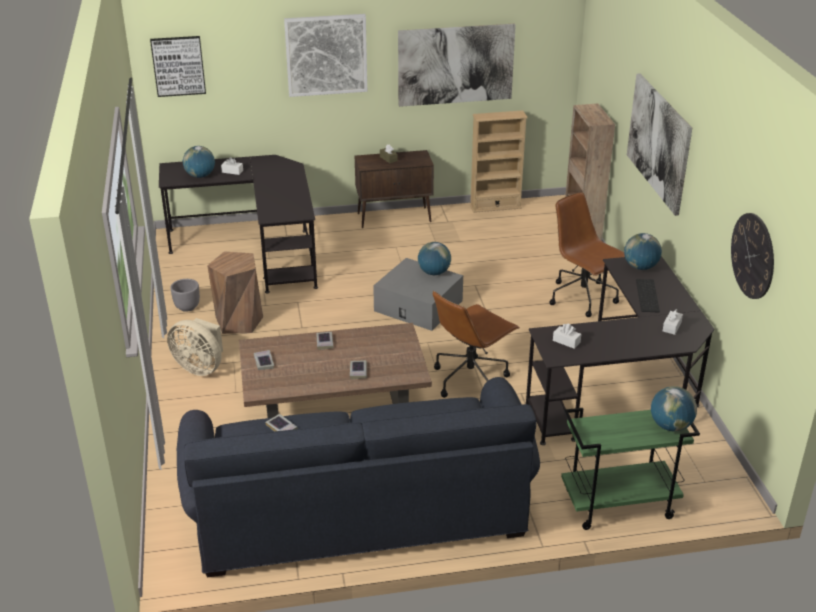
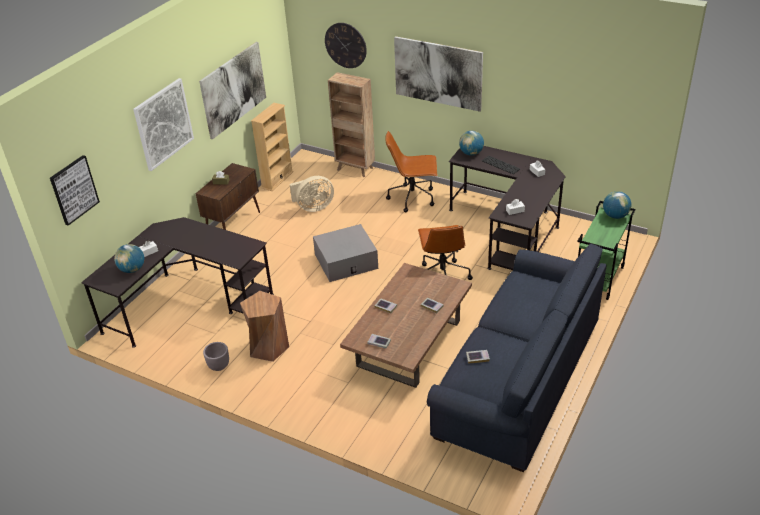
camera: 50 degrees left, 5 degrees up
(200, 367) = (301, 388): beige fan -> beige fan (313, 207)
(434, 272) = (344, 233): globe -> none
(752, 256) = (583, 104): wall clock -> wall clock (345, 45)

